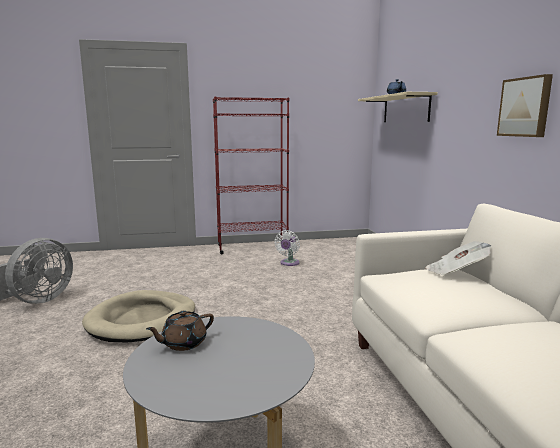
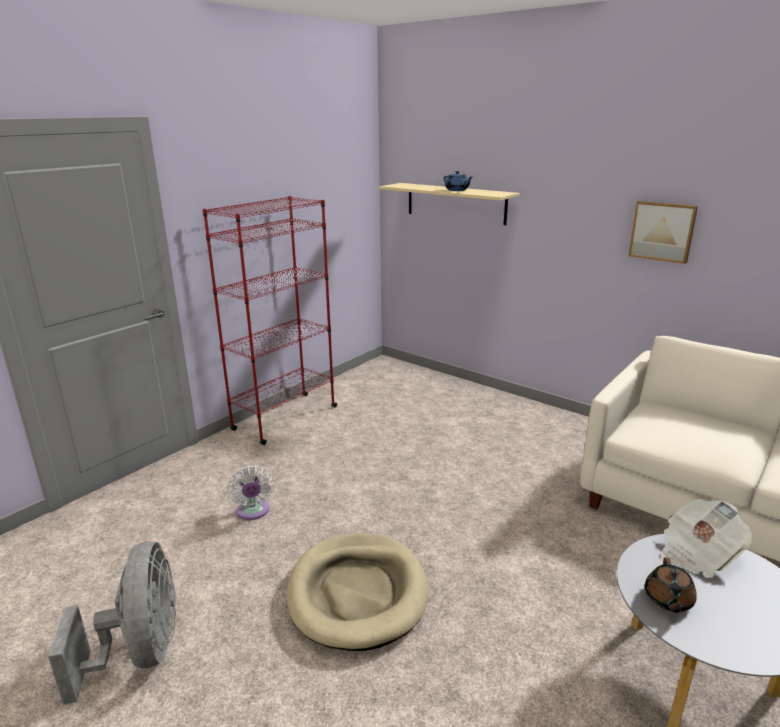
camera: 40 degrees left, 10 degrees up
(289, 263) = (369, 428): white fan -> white fan (253, 512)
(457, 272) = (674, 410): newspaper -> newspaper (697, 553)

